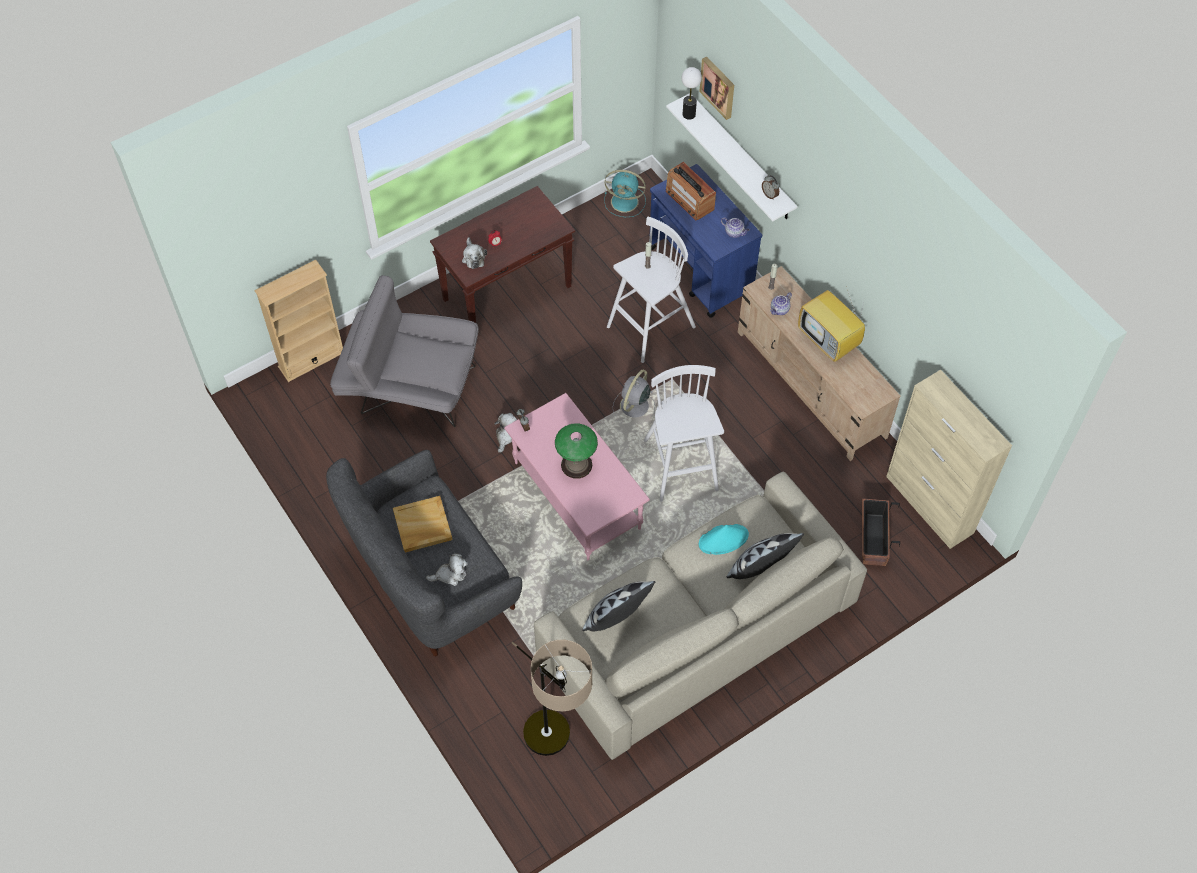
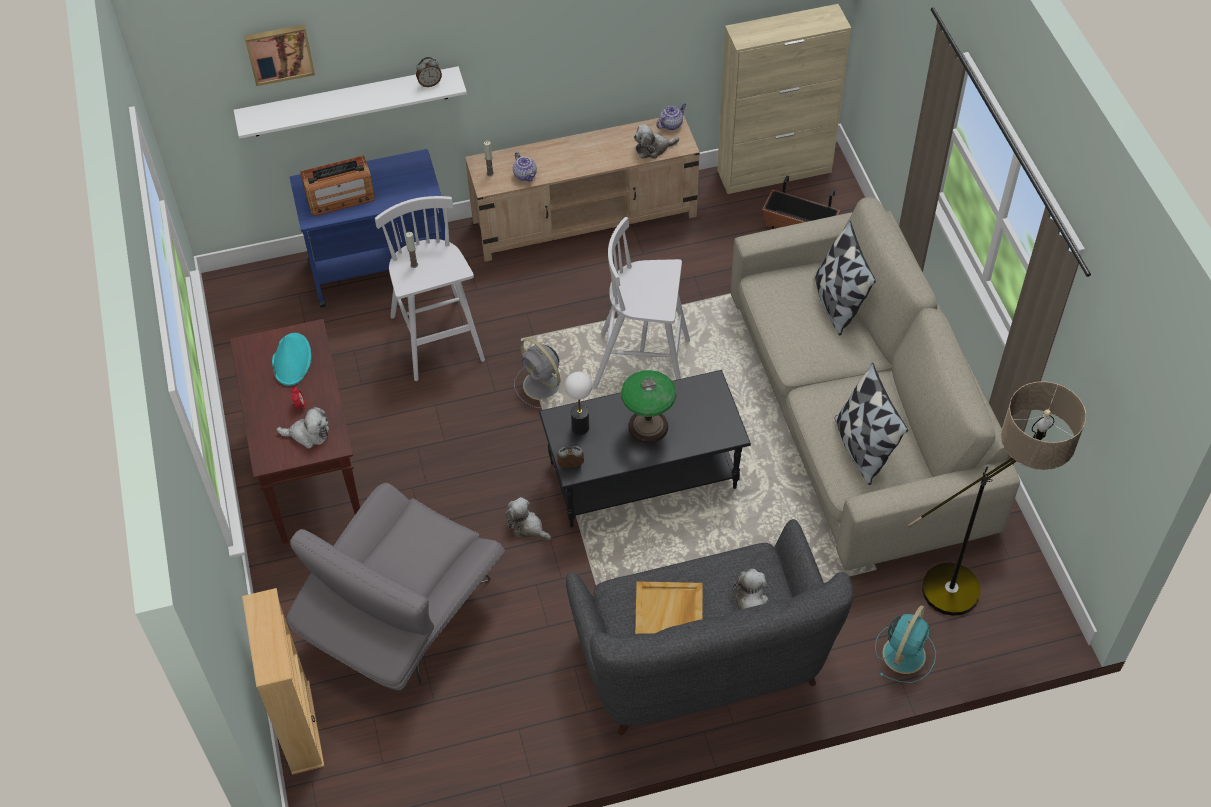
camera: 70 degrees left, 5 degrees down
(575, 496) = (642, 477): pink coffee table -> black coffee table
(626, 202) = (238, 311): turquoise fan -> turquoise fan (904, 653)
(689, 114) = (267, 119): table lamp -> table lamp (580, 427)
(723, 539) = (793, 322): turquoise hat -> turquoise hat (292, 360)
(734, 232) = (411, 171): teapot -> teapot (671, 124)
(829, 341) = (588, 147): television -> none
(849, 386) = (653, 148): none -> plush toy

